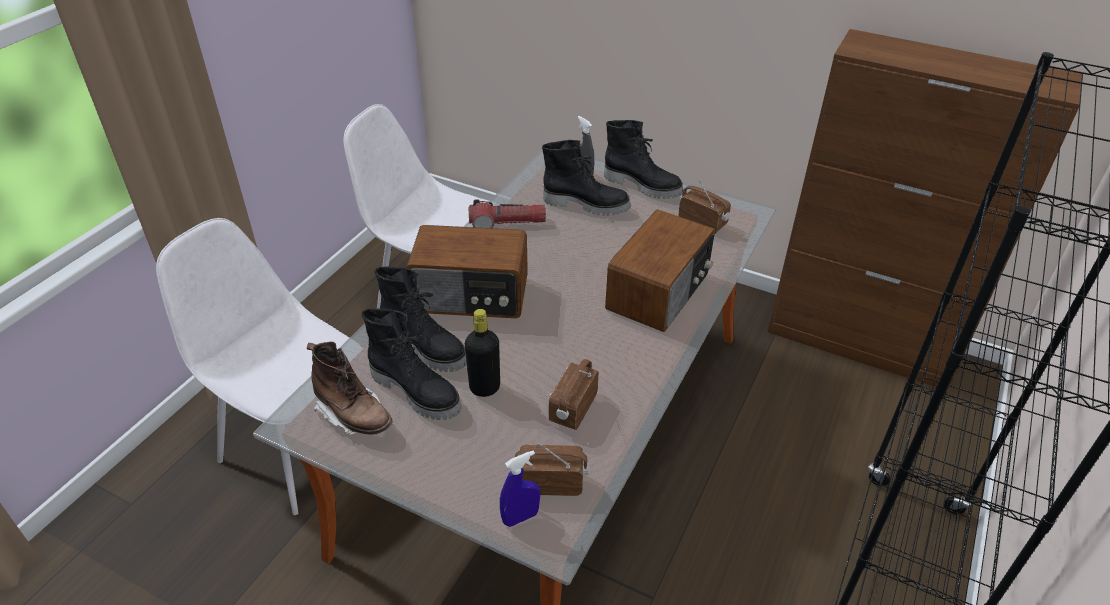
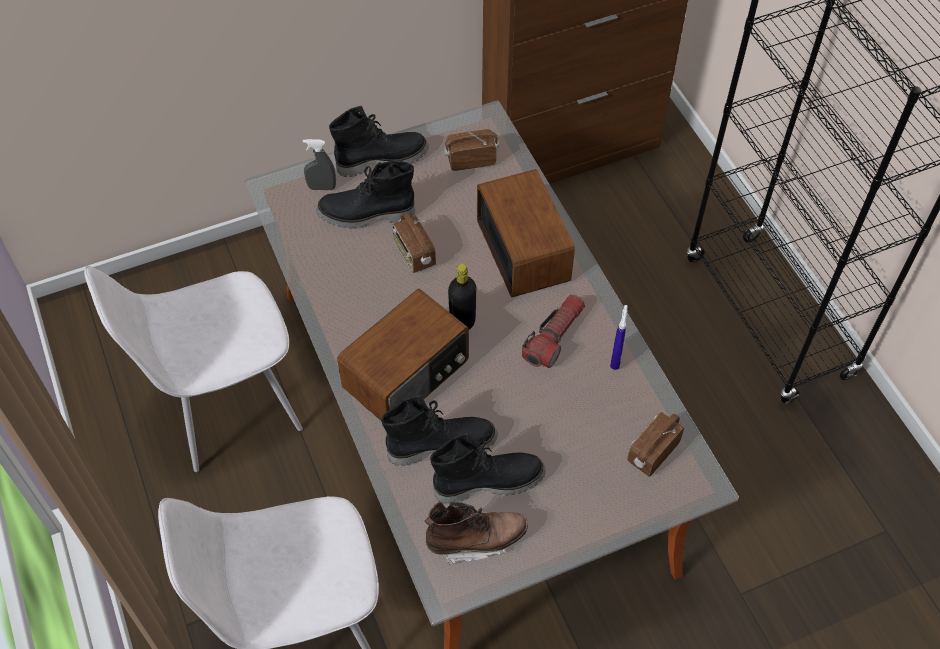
camera: 50 degrees left, 15 degrees up
(484, 387) = (524, 433): black bottle -> black bottle (462, 322)
(507, 223) = (335, 288): flashlight -> flashlight (554, 337)
(520, 517) = (667, 490): blue spray bottle -> blue spray bottle (616, 358)
(572, 409) = (595, 392): radio -> radio (414, 254)
(586, 204) = (366, 215): black boot -> black boot turned 150 degrees counterclockwise

